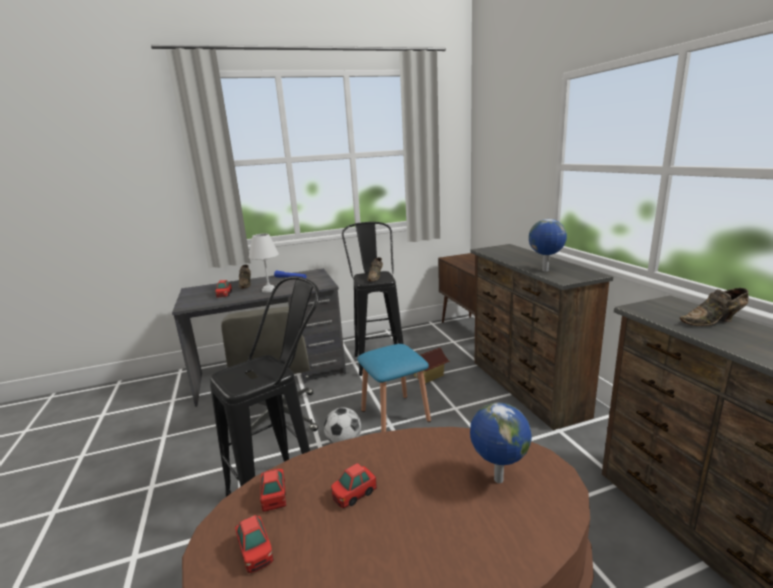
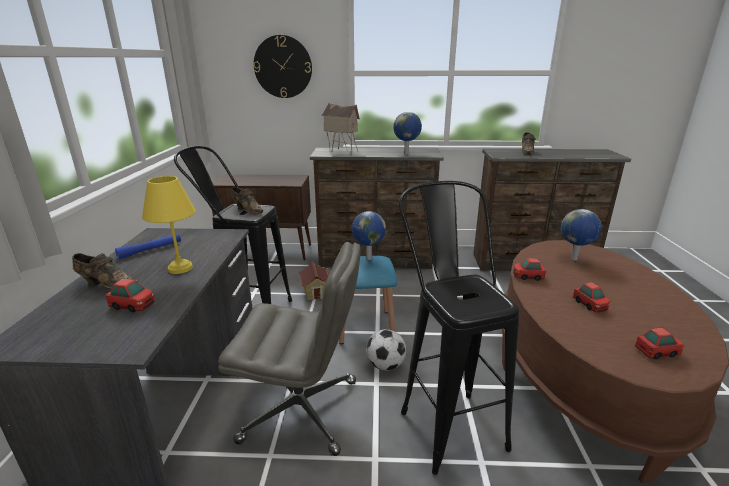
camera: 70 degrees left, 5 degrees up
(269, 290) = (181, 268): white table lamp -> yellow table lamp
(274, 495) = (594, 339): toy car -> toy car (527, 276)
(402, 352) = (368, 258): none -> globe
(506, 252) = (341, 151): none -> toy house
(512, 159) = (283, 67): none -> wall clock

